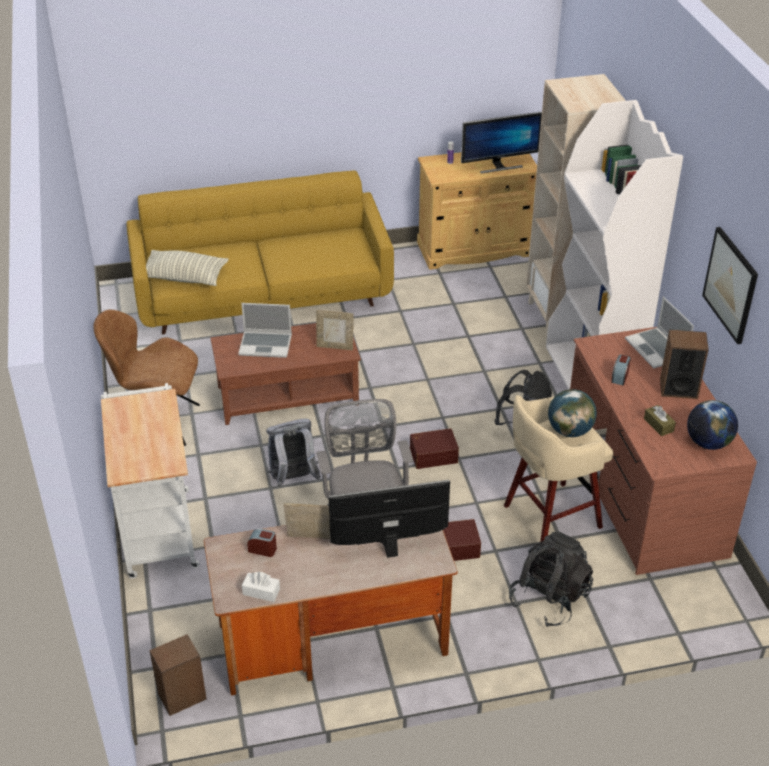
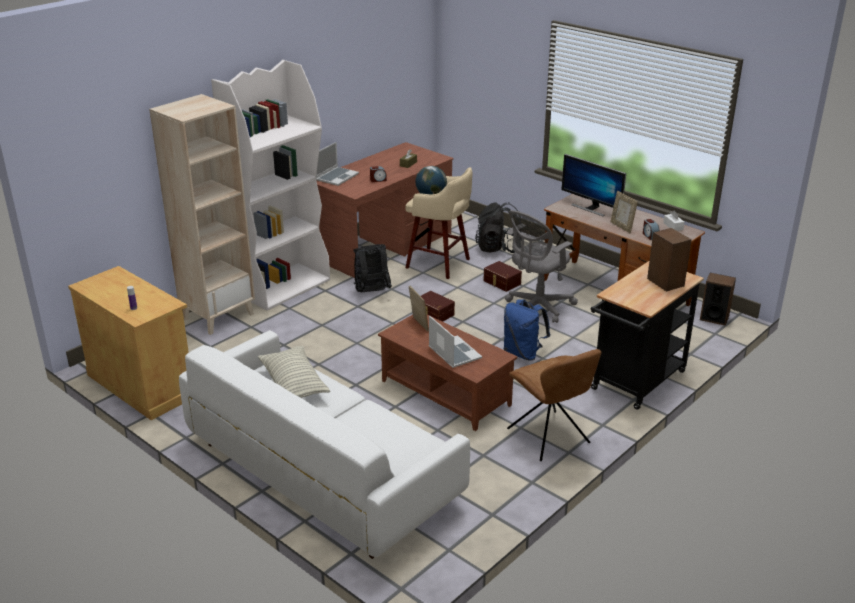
camera: 125 degrees left, 10 degrees down
(157, 527) = (635, 384): white cart -> black cart
(184, 277) = (412, 441): pillow -> pillow (293, 384)
(263, 295) = (323, 471): yellow sofa -> white sofa
(293, 479) = (523, 353): grey backpack -> blue backpack
(499, 166) = (123, 284): monitor -> none
(678, 388) = (368, 166): speaker -> speaker (665, 282)
(708, 443) = (406, 152): globe -> none
(730, 285) = (348, 86): picture -> none

